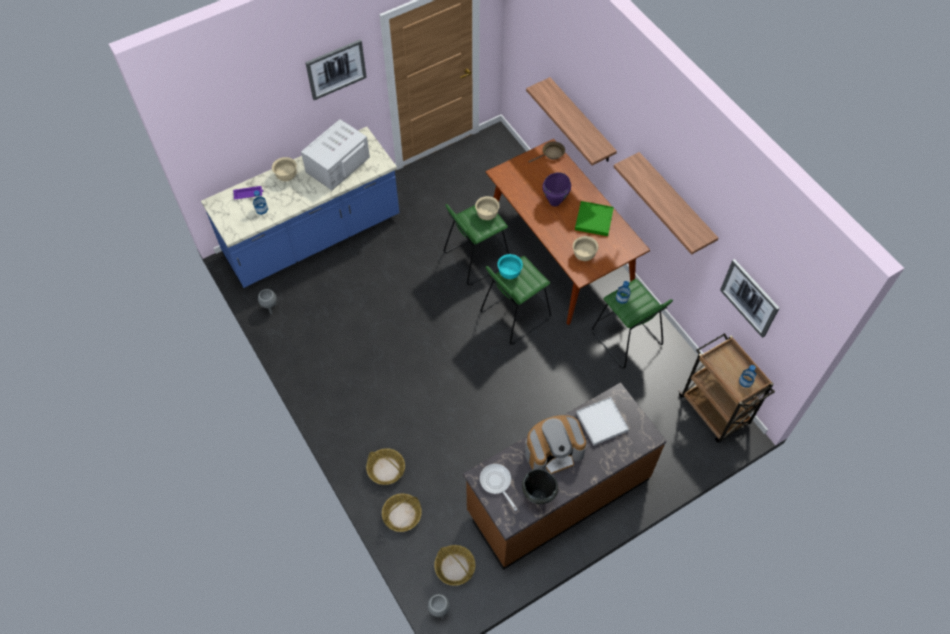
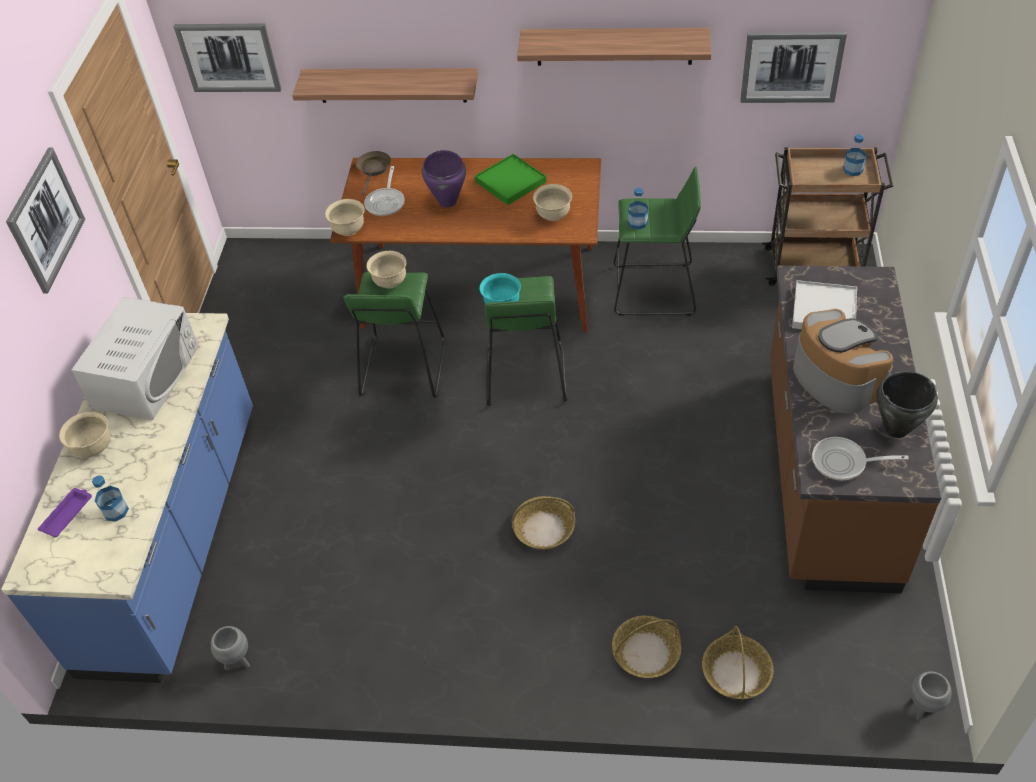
camera: 50 degrees left, 10 degrees down
(337, 164) = (147, 376): white microwave -> white microwave turned 150 degrees counterclockwise
(455, 567) = (864, 650): basket -> basket (544, 529)
(499, 174) = (349, 230): none -> beige bowl
(525, 43) = (229, 57): none -> picture
(532, 176) = (386, 202): none -> frying pan
(553, 451) = (835, 378): coffee machine -> coffee machine turned 45 degrees counterclockwise

